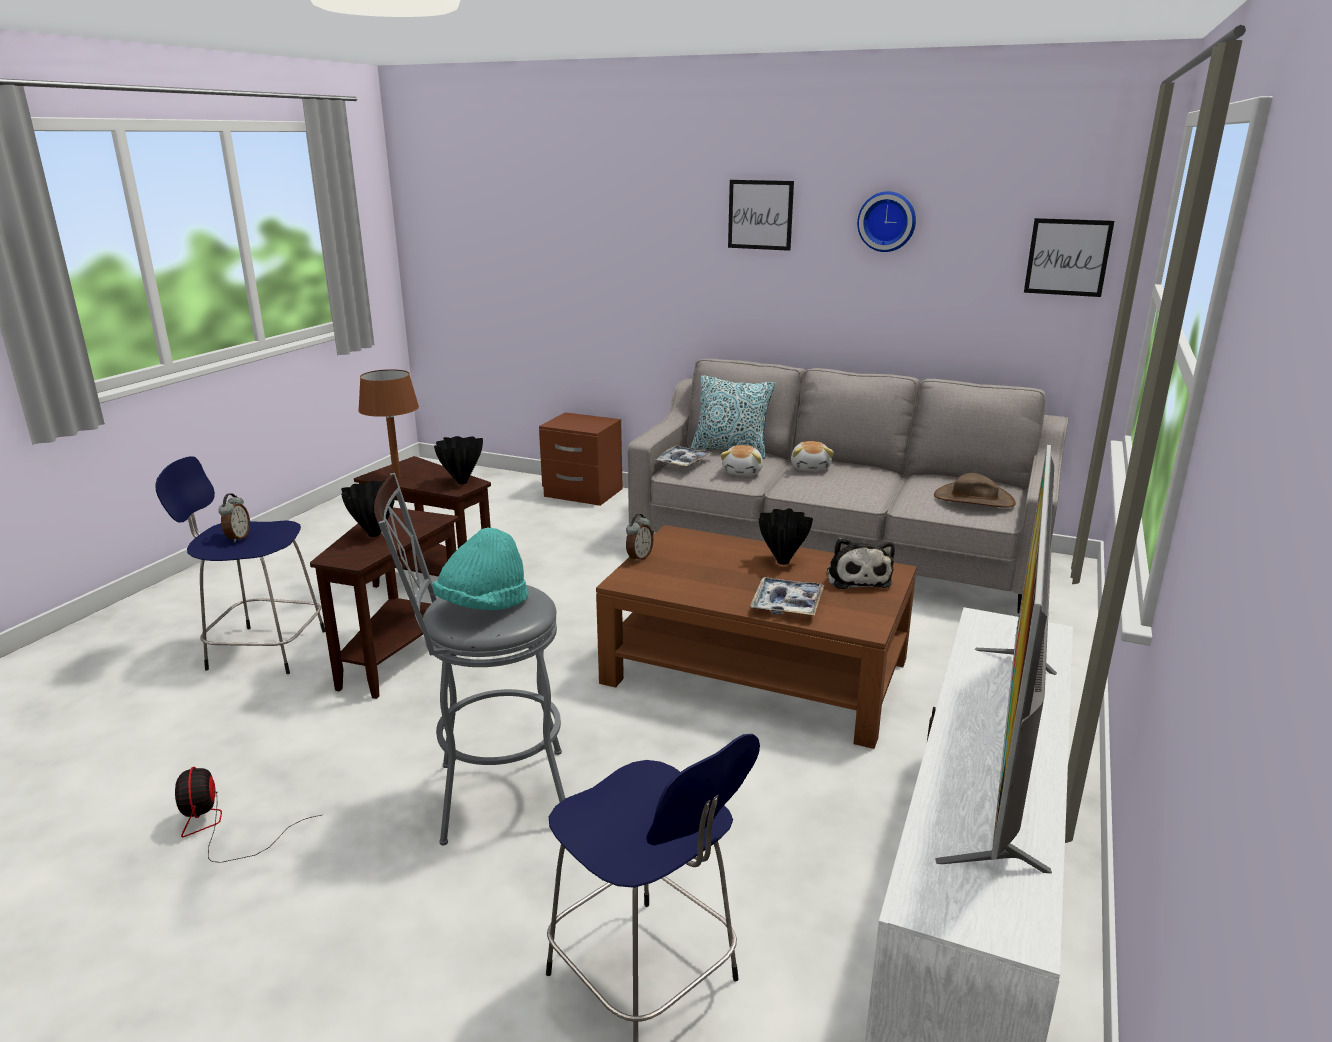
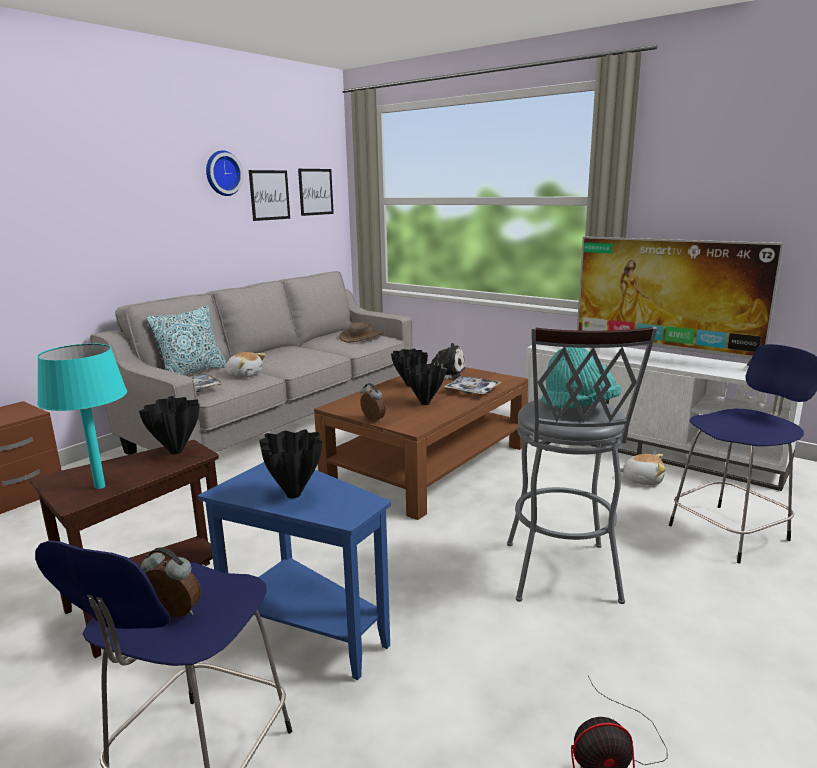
camera: 75 degrees left, 5 degrees down
(396, 476) = (99, 487): brown table lamp -> turquoise table lamp
(399, 656) = (305, 631): brown side table -> blue side table
(713, 579) = (425, 403): none -> black vase
(760, 215) = (128, 171): picture -> picture (269, 195)
(811, 467) = (264, 358): plush toy -> plush toy (642, 479)

